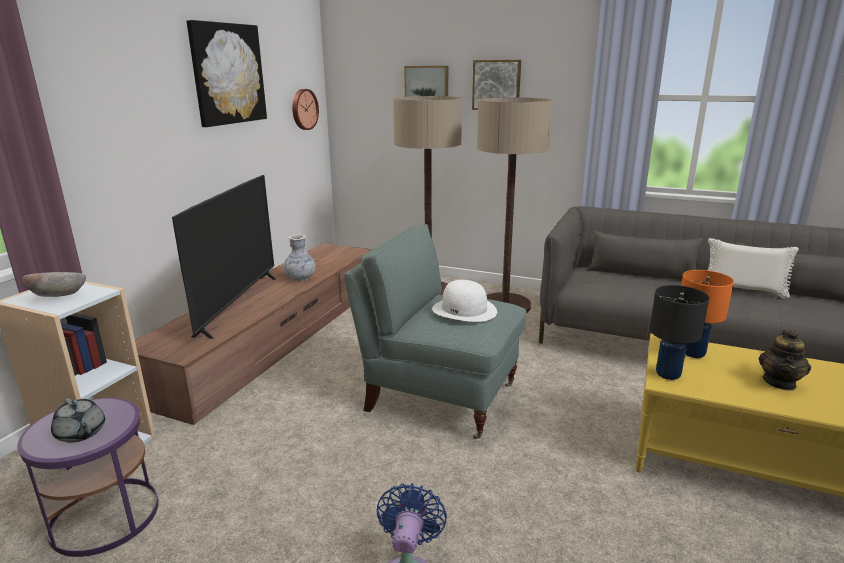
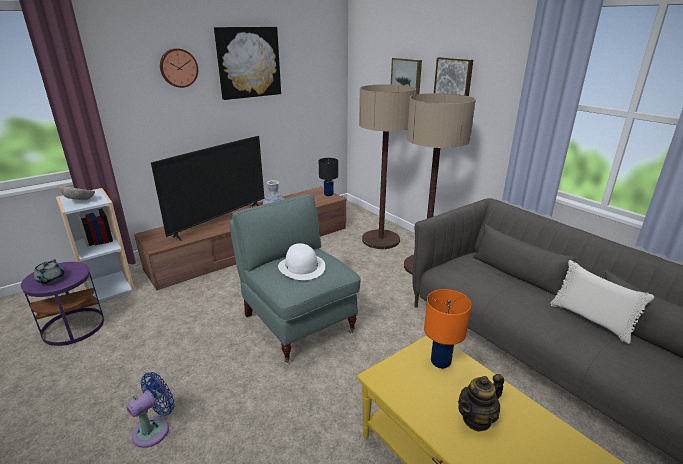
camera: 30 degrees right, 5 degrees up
(303, 109) = (322, 86): wall clock -> wall clock (178, 68)
(669, 374) = (391, 372): black table lamp -> black table lamp (329, 194)

